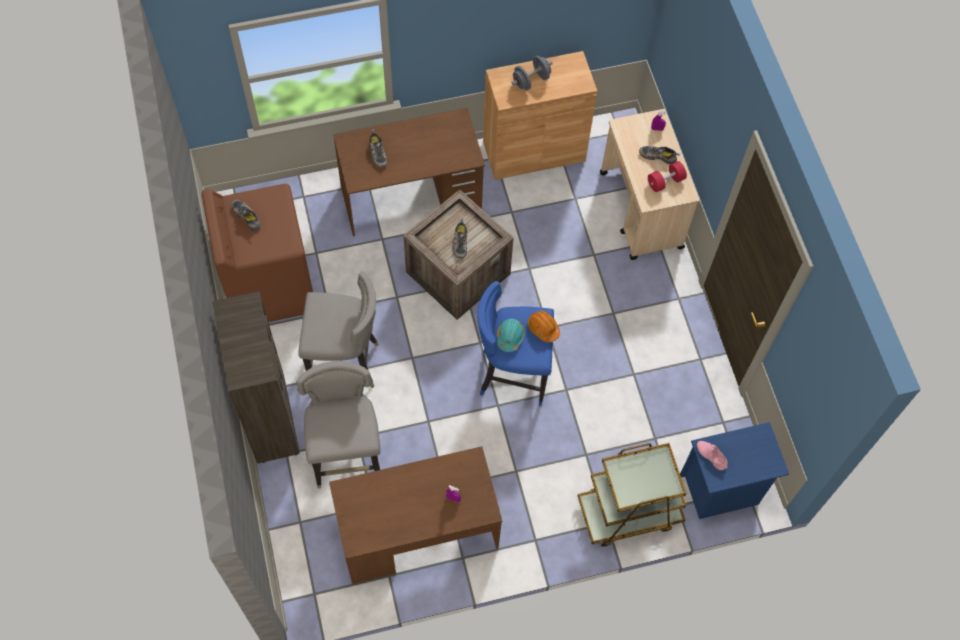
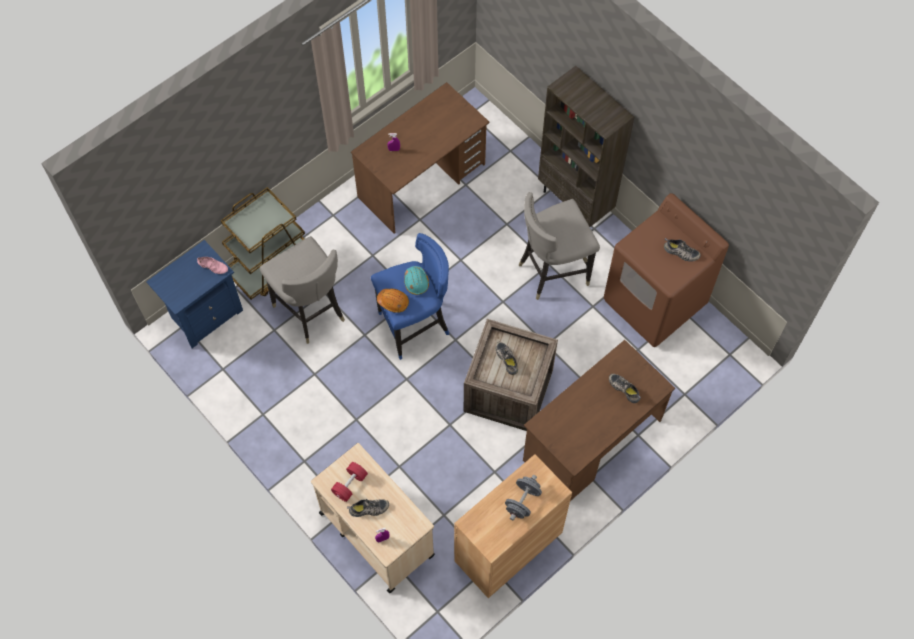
camera: 155 degrees right, 0 degrees up
(347, 454) = (506, 209): grey stool -> grey stool (310, 312)

